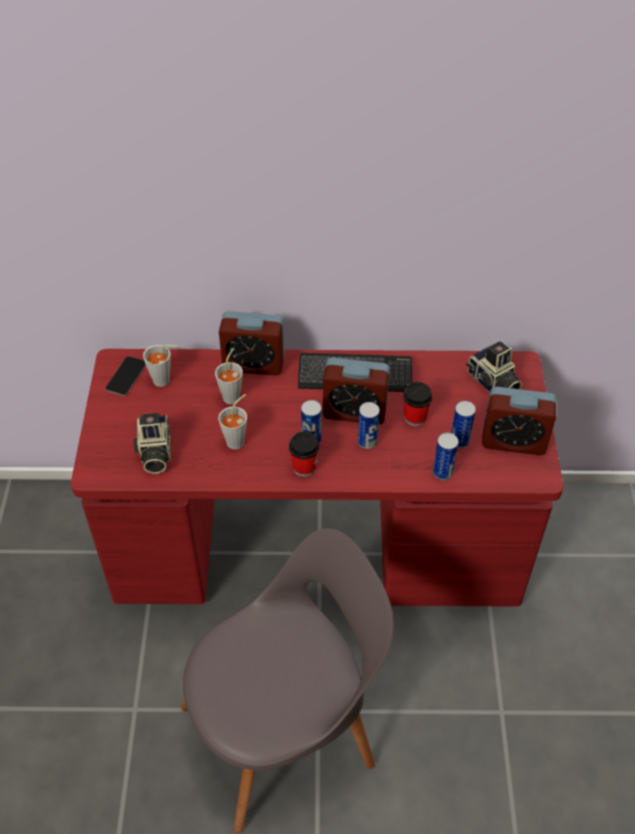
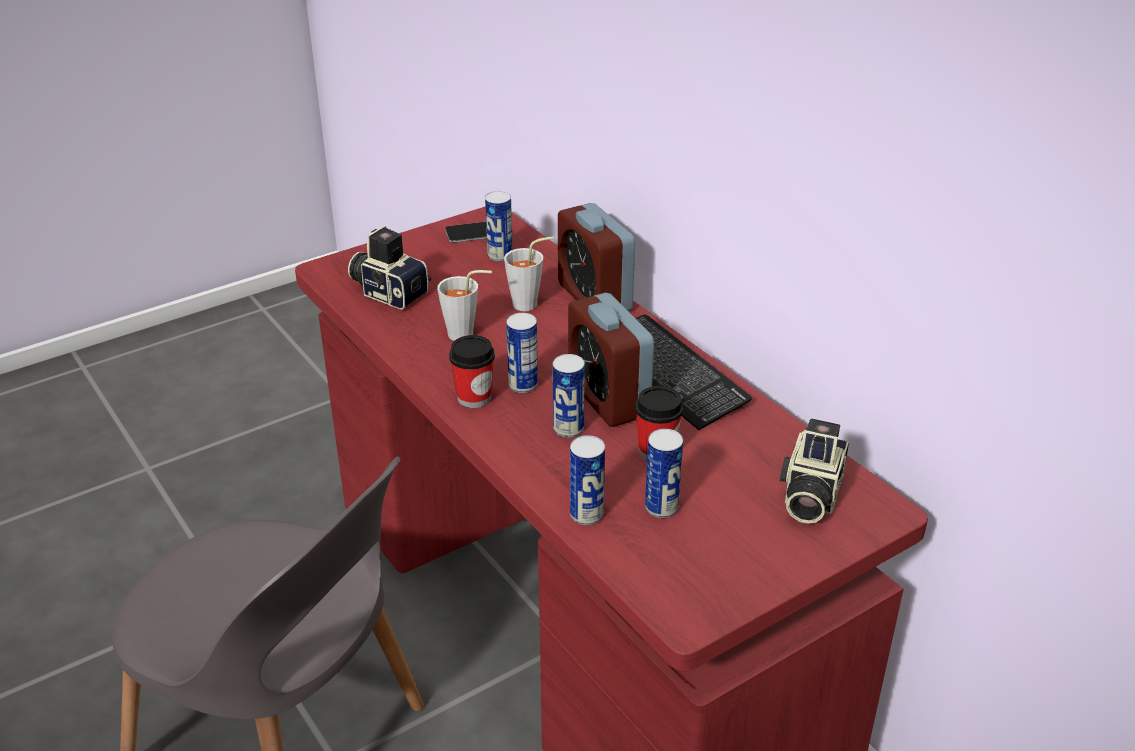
camera: 55 degrees right, 15 degrees down
(154, 453) = (390, 292): camera -> camera turned 75 degrees clockwise
(165, 380) = (500, 255): grey cup -> can
(513, 441) = (722, 561): alarm clock -> none

